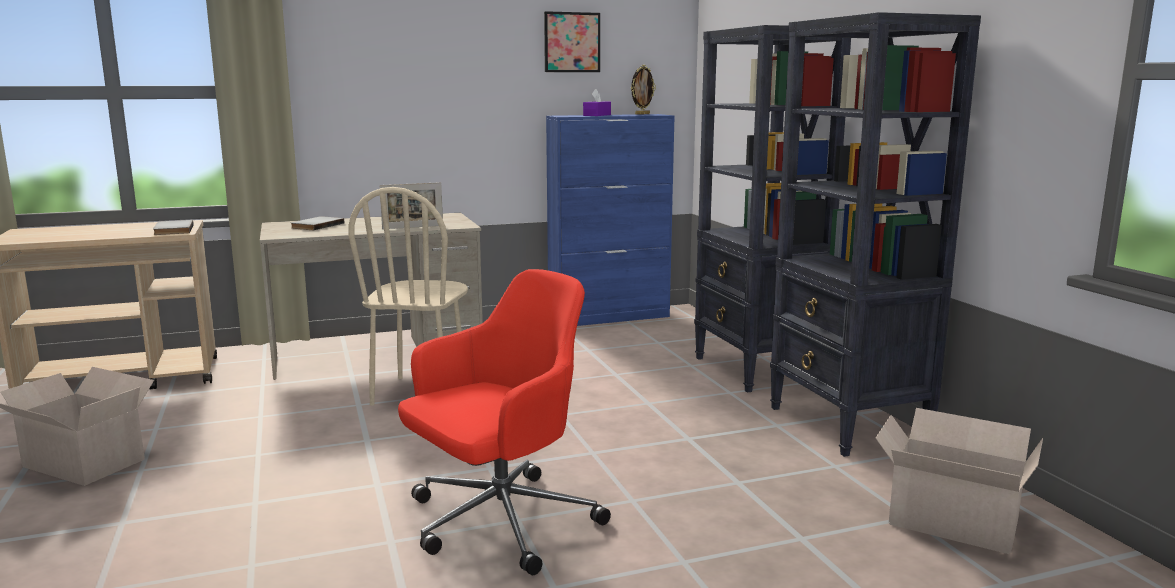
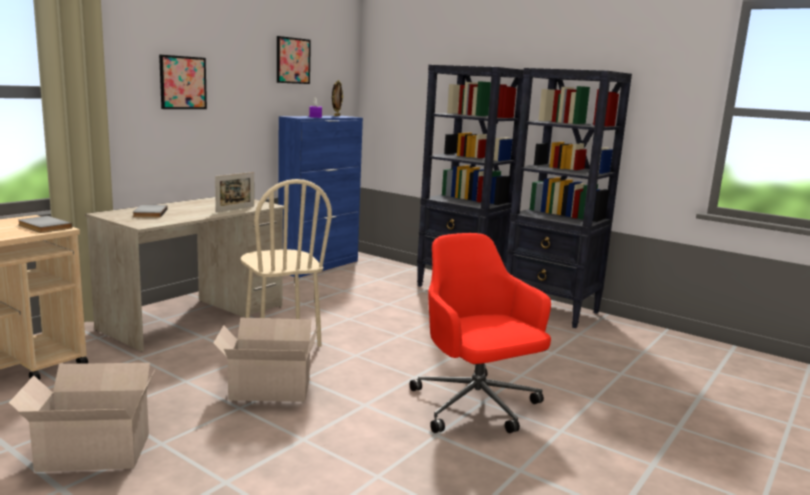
camera: 35 degrees left, 0 degrees up
(402, 76) = (183, 82): none -> picture
(499, 523) = (476, 406): red office chair -> red office chair turned 45 degrees counterclockwise
(949, 521) = (660, 349): cardboard box -> cardboard box (267, 389)

